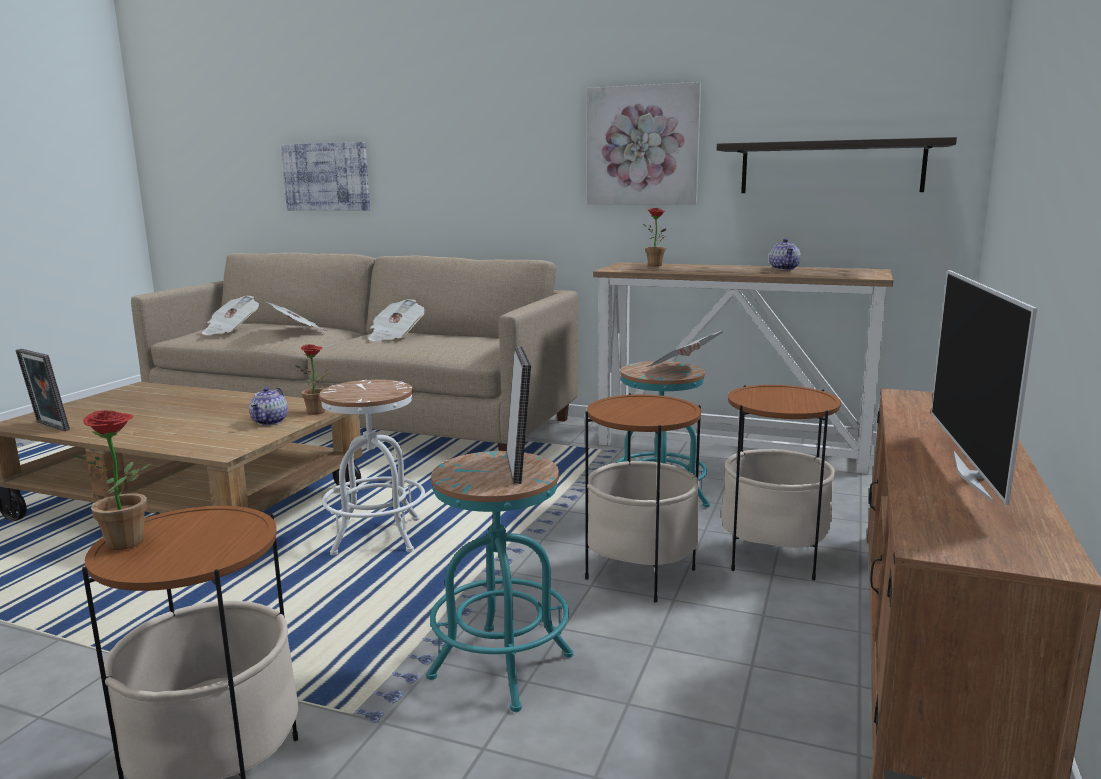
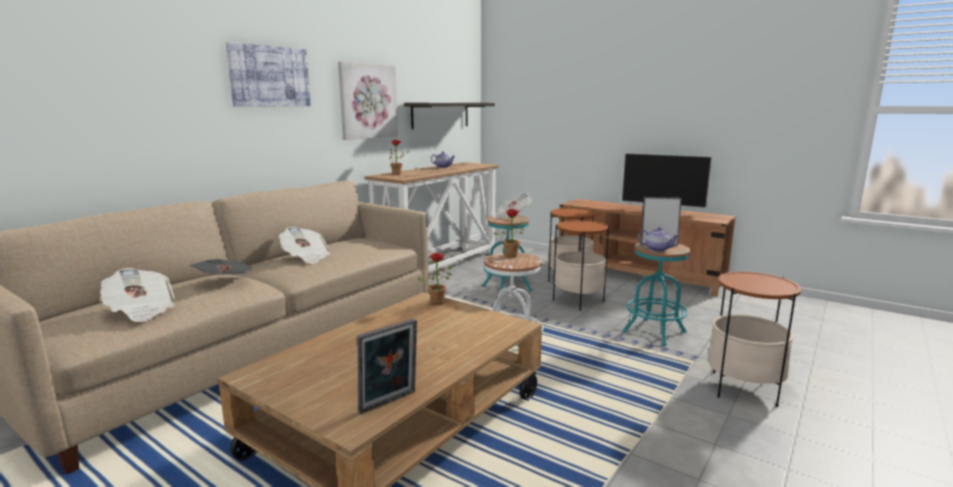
camera: 75 degrees left, 0 degrees up
(133, 543) = (767, 289): potted plant -> potted plant (512, 255)
(270, 422) = (452, 314): teapot -> teapot (657, 249)
(326, 177) = (95, 125): picture -> picture (270, 76)

